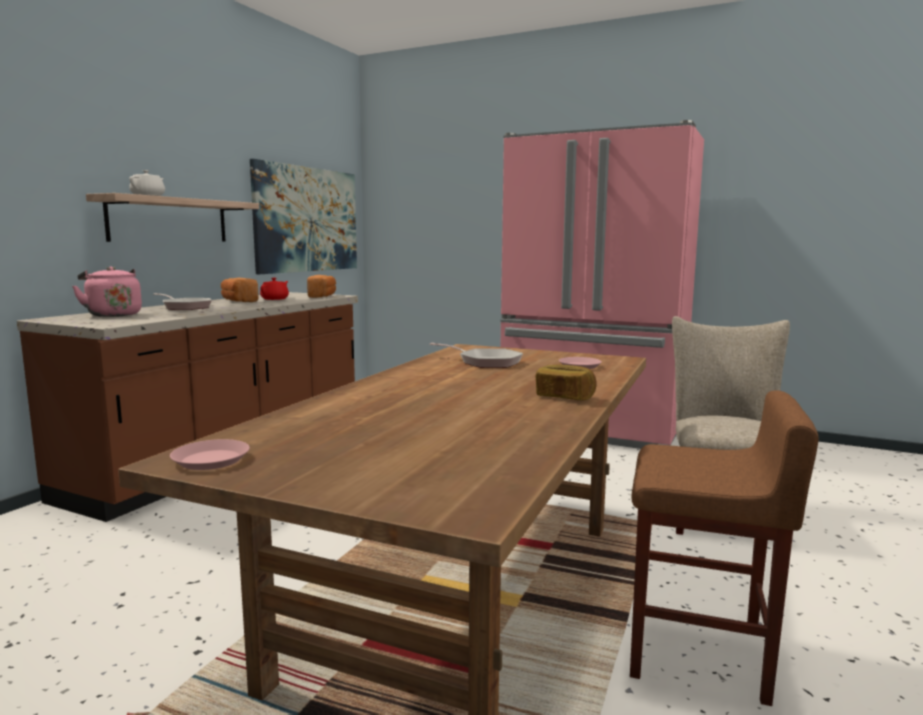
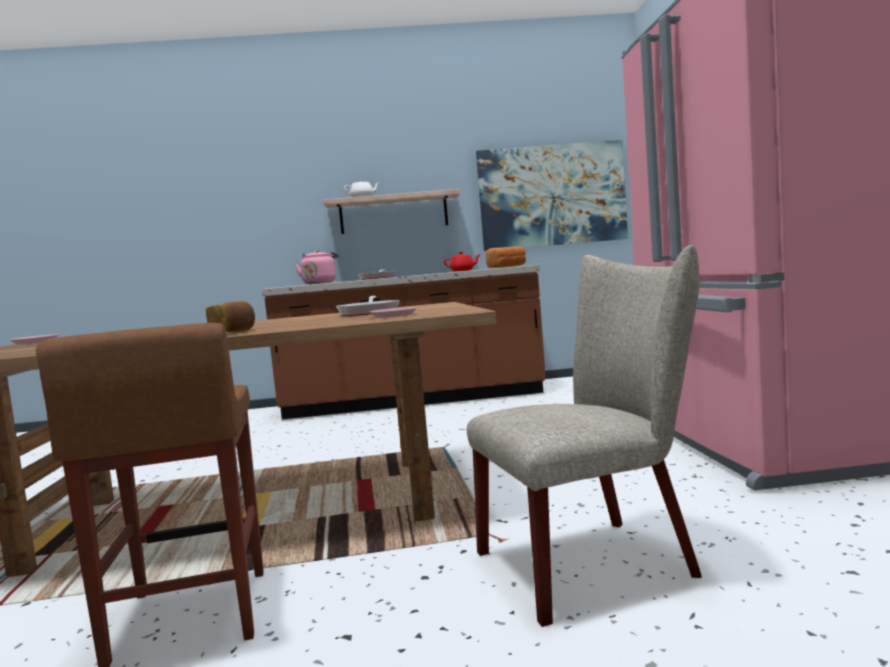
camera: 60 degrees right, 5 degrees down
(238, 301) = (433, 273): bread -> none

